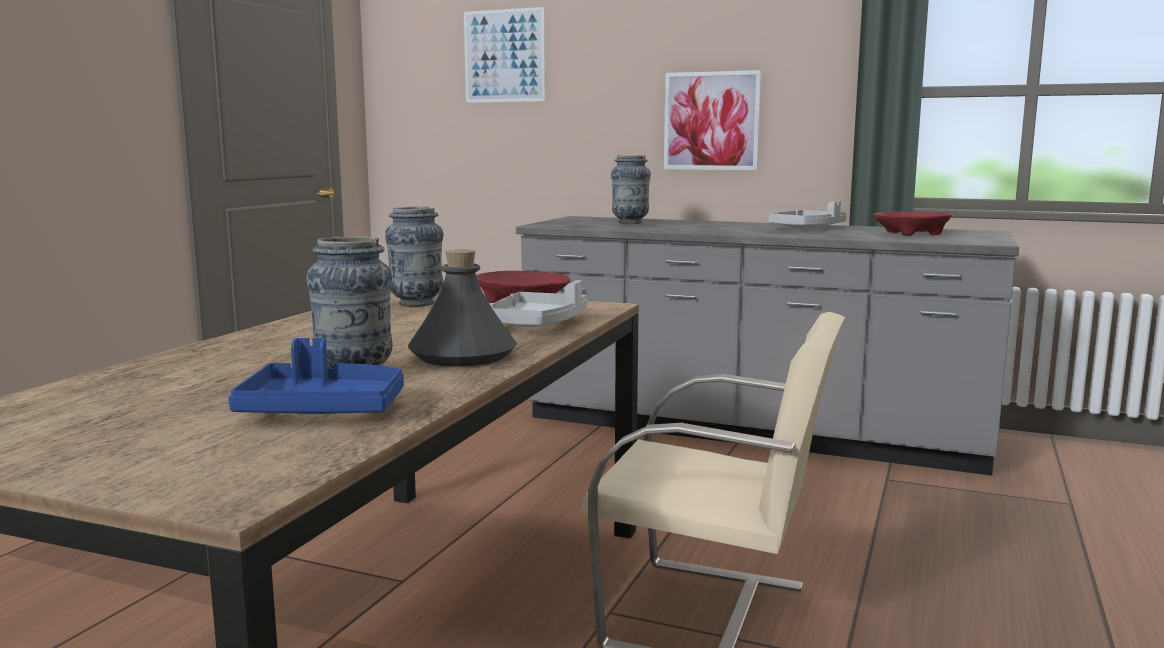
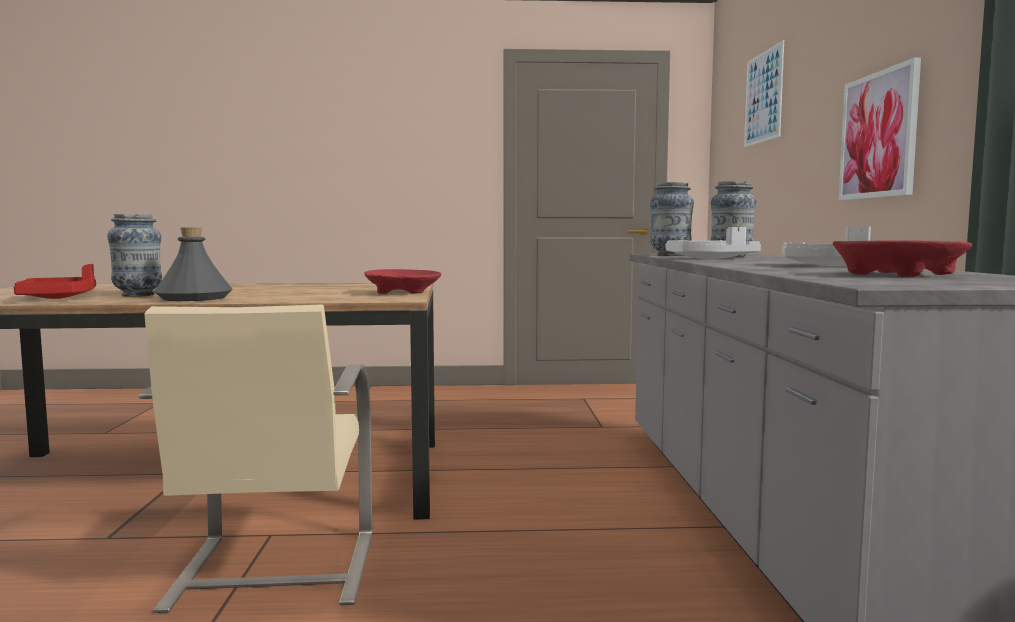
camera: 65 degrees right, 5 degrees down
(323, 410) = (58, 298): blue tray -> red tray
(416, 303) = (371, 287): vase -> vase (670, 255)
(537, 324) = (310, 298): grey tray -> grey tray (712, 258)

